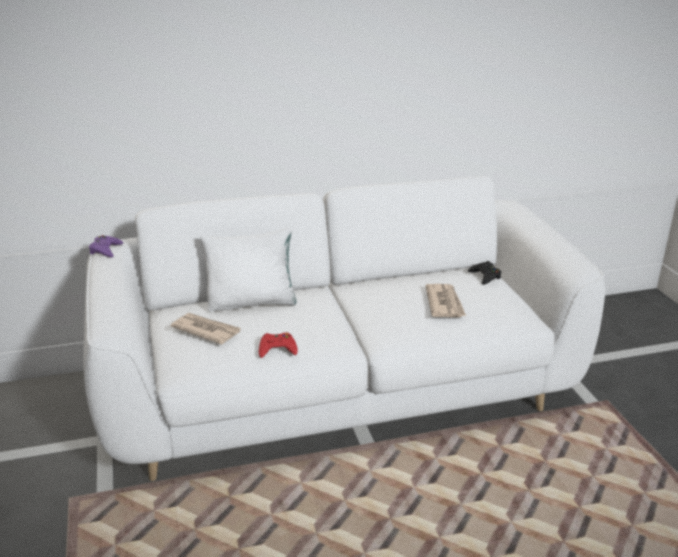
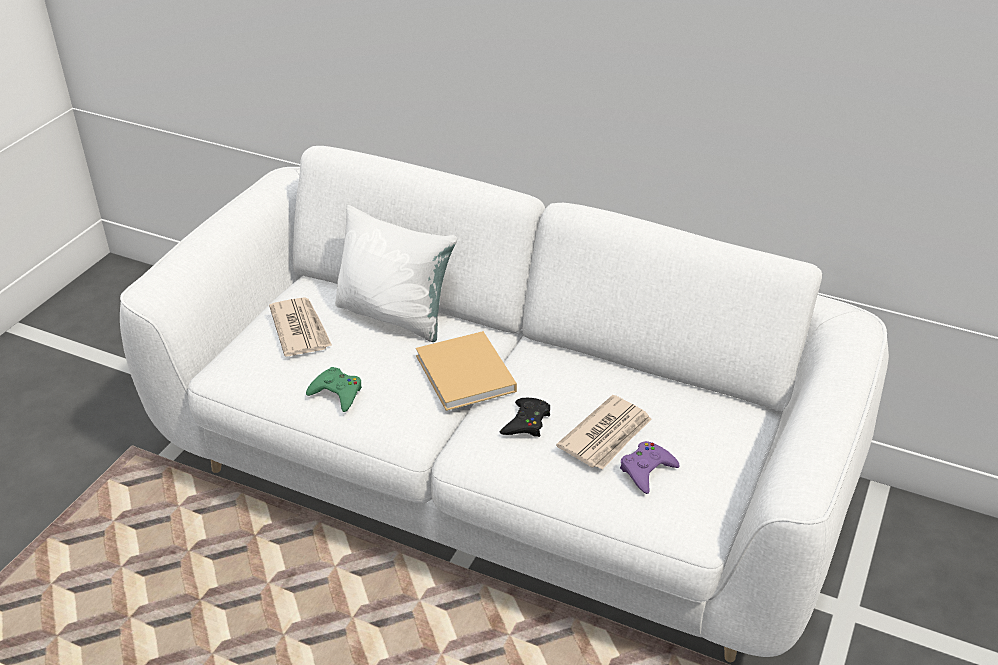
camera: 40 degrees right, 10 degrees up
(105, 250) = (276, 180): purple game controller -> purple game controller (646, 470)
(277, 349) = (337, 393): red game controller -> green game controller
(336, 310) = (466, 375): none -> beige book
(485, 276) = (726, 423): black game controller -> black game controller (526, 422)

